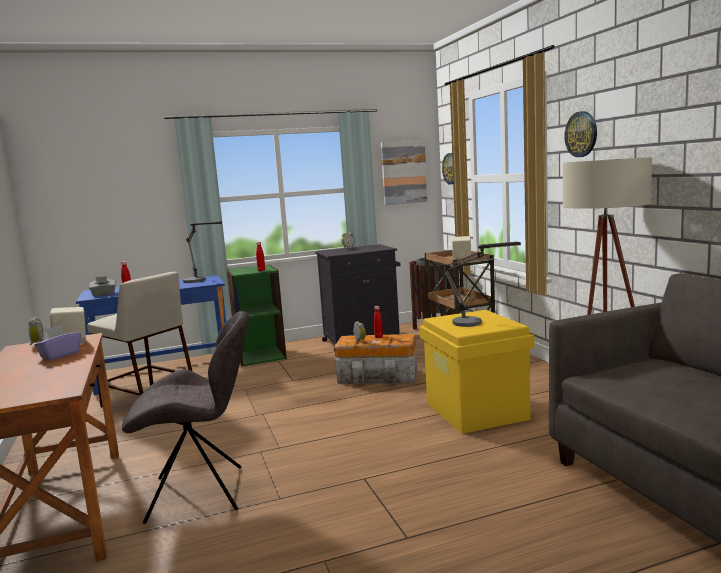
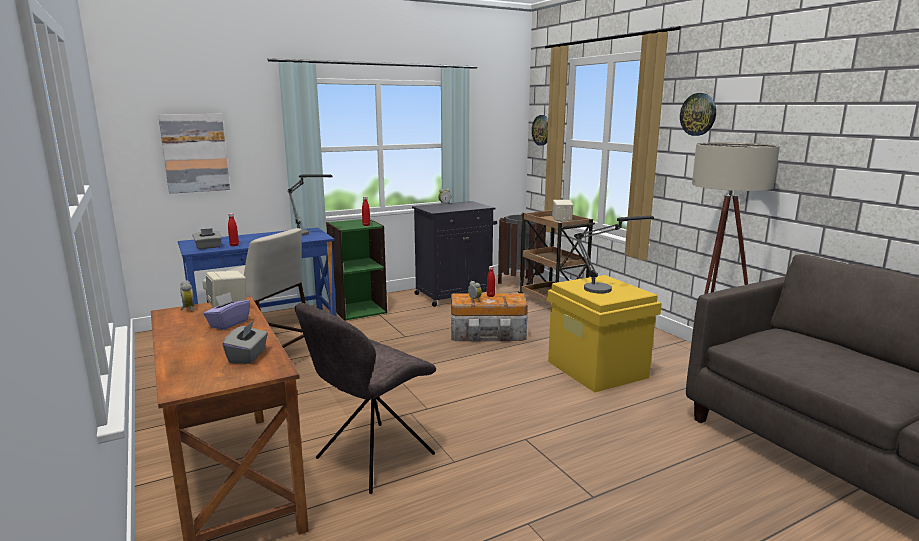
camera: 10 degrees left, 5 degrees up
(50, 381) = (248, 356): none -> grey tissue box
(201, 493) = (371, 458): grey chair -> grey chair turned 150 degrees clockwise
(403, 172) = (495, 130): picture -> picture (195, 153)

